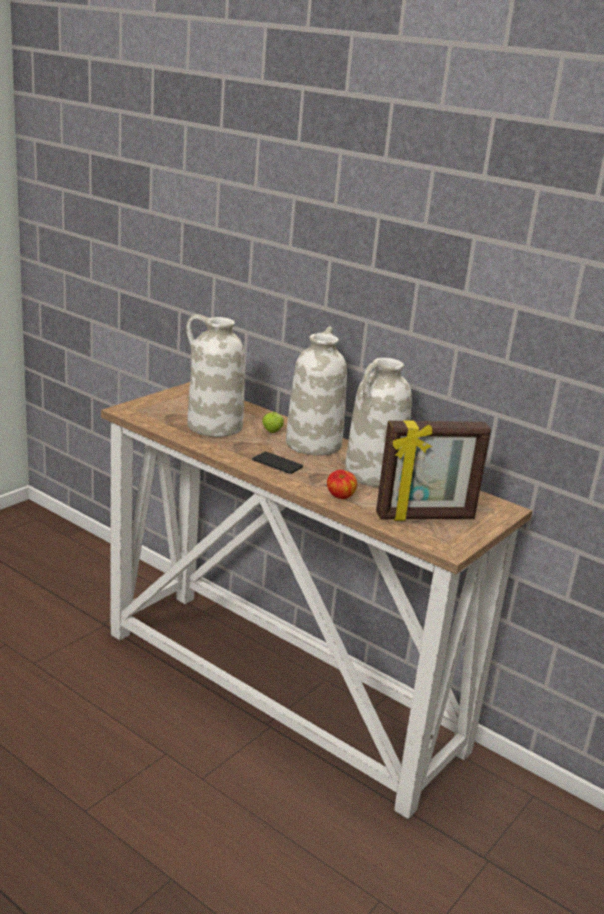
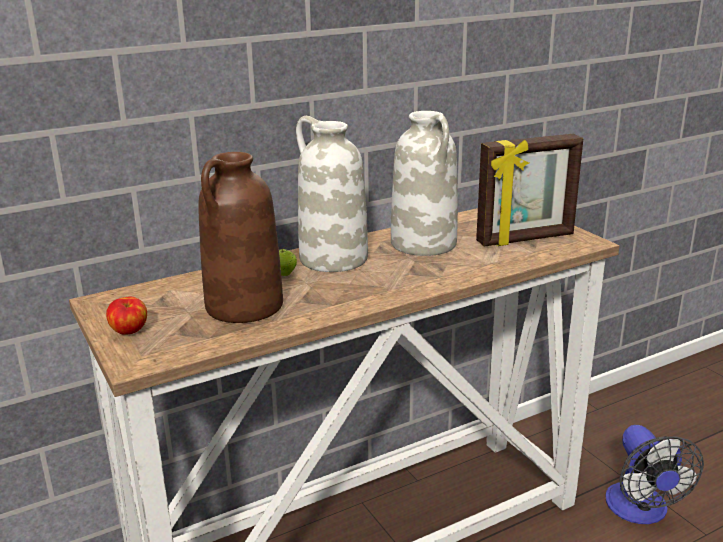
camera: 65 degrees left, 0 degrees up
(213, 426) = (244, 306): white vase -> brown vase
(277, 463) = (376, 285): phone -> none
(340, 497) = (473, 267): apple -> apple (129, 332)
(425, 517) = (526, 239): picture frame -> picture frame turned 60 degrees clockwise
(433, 875) = (641, 511): none -> fan

